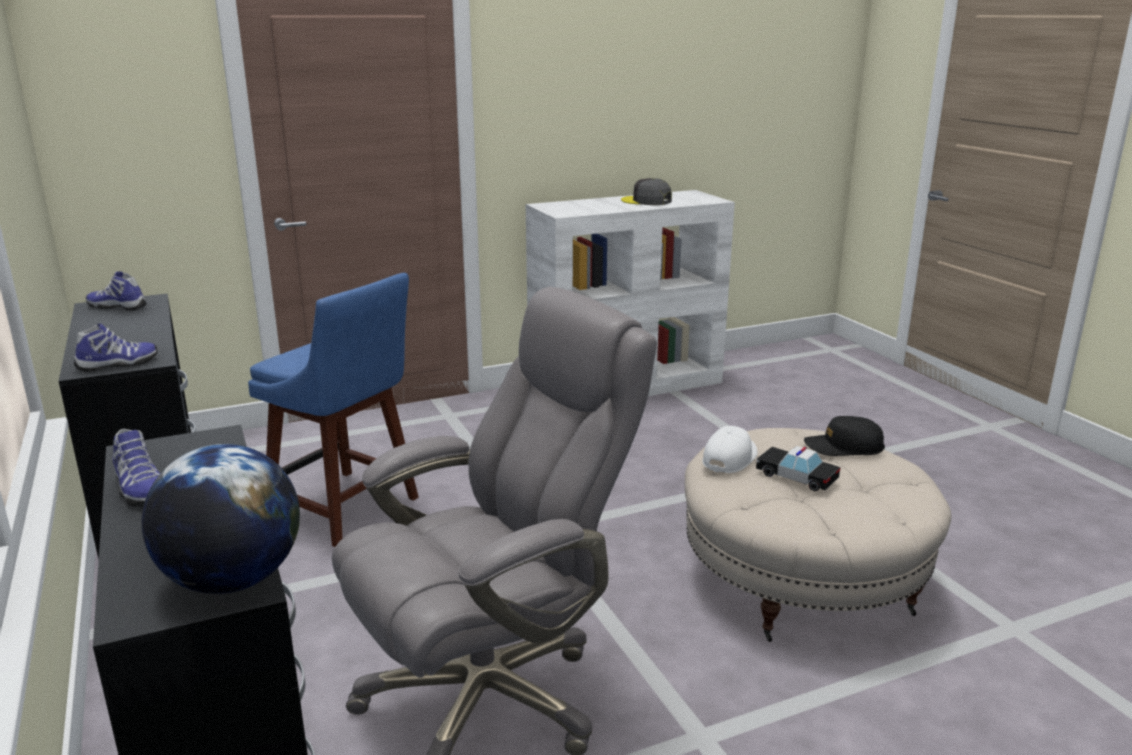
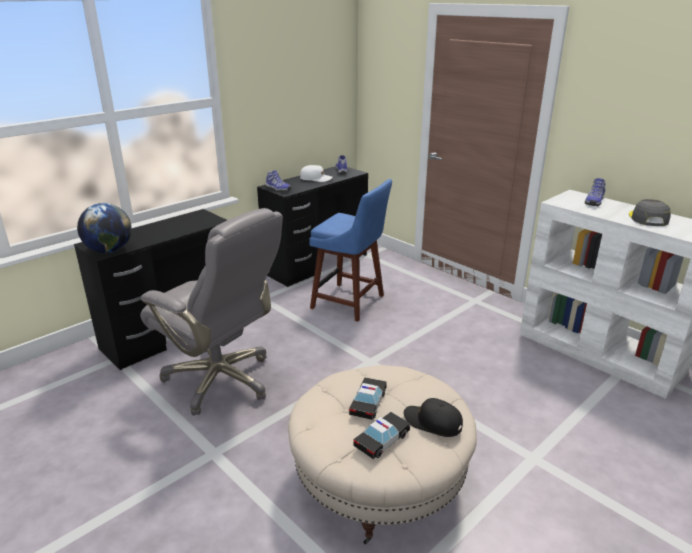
camera: 70 degrees right, 5 degrees up
(140, 490) = (170, 222): shoe -> shoe (593, 202)
(347, 509) = (351, 302): blue chair -> blue chair turned 75 degrees counterclockwise
(730, 458) = (379, 374): white cap -> white cap (316, 179)
(843, 447) = (432, 422): black cap -> black cap turned 45 degrees counterclockwise
(874, 482) = (382, 440): none -> toy car

